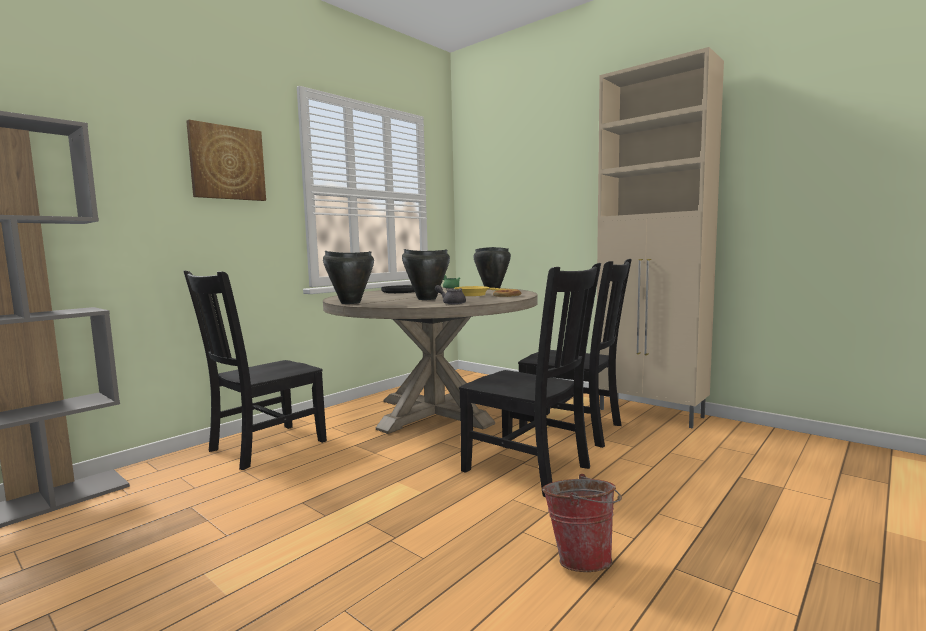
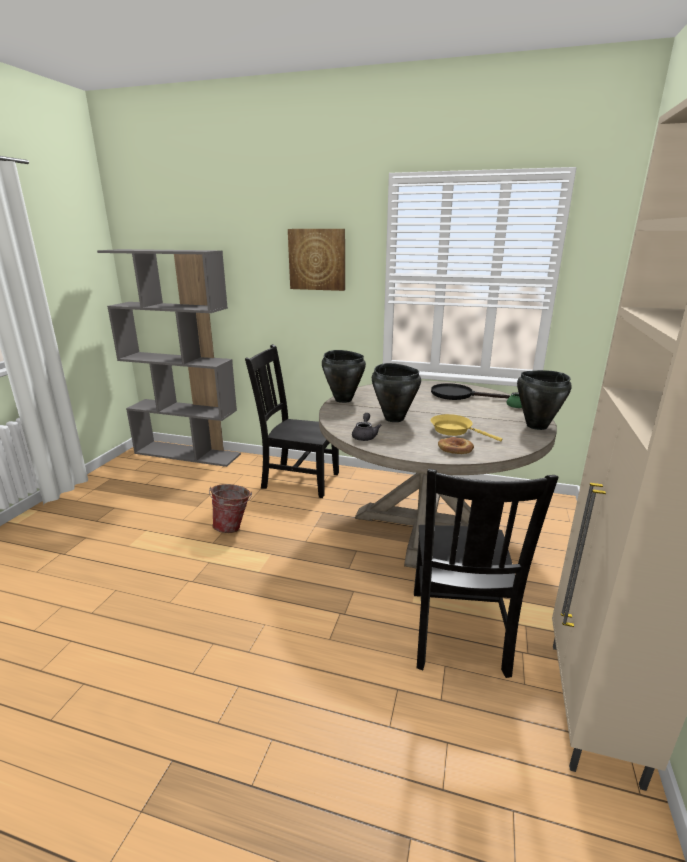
camera: 65 degrees right, 15 degrees up
(529, 470) = (326, 621): black chair -> none
(581, 558) = (179, 688): bucket -> bucket (233, 527)

